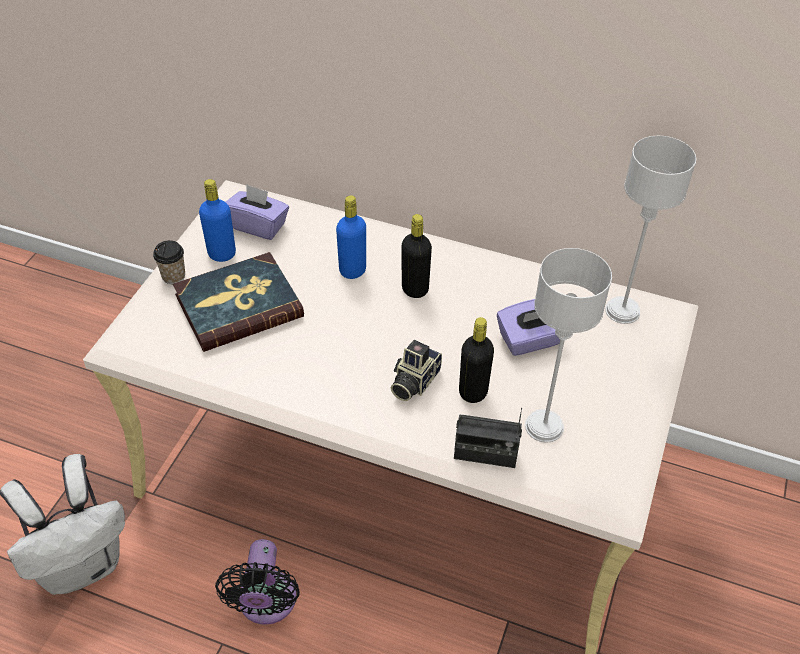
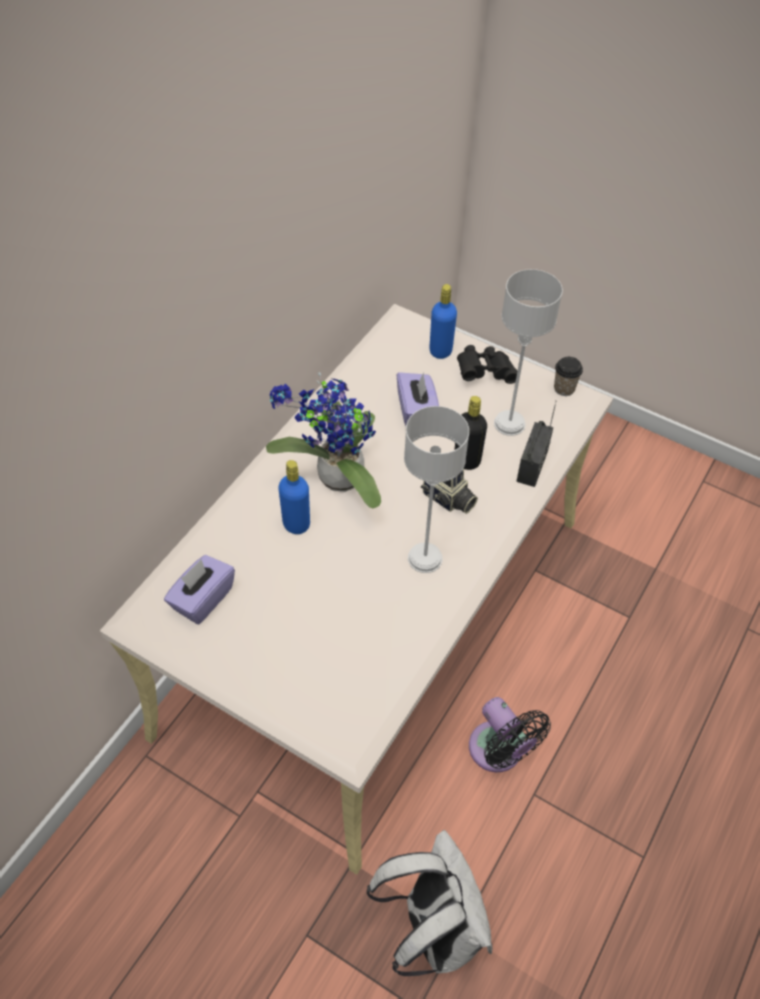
camera: 80 degrees left, 5 degrees up
(173, 276) = (260, 687): cup -> cup (564, 388)
(222, 254) = (238, 637): blue bottle -> blue bottle (440, 351)
(238, 305) = (321, 627): book -> none
(266, 604) = (499, 752): black fan -> black fan turned 45 degrees clockwise
(415, 289) = (335, 479): black bottle -> potted plant
(617, 395) = (484, 372): none -> black binoculars
(623, 310) = (395, 346): grey table lamp -> grey table lamp (424, 558)

